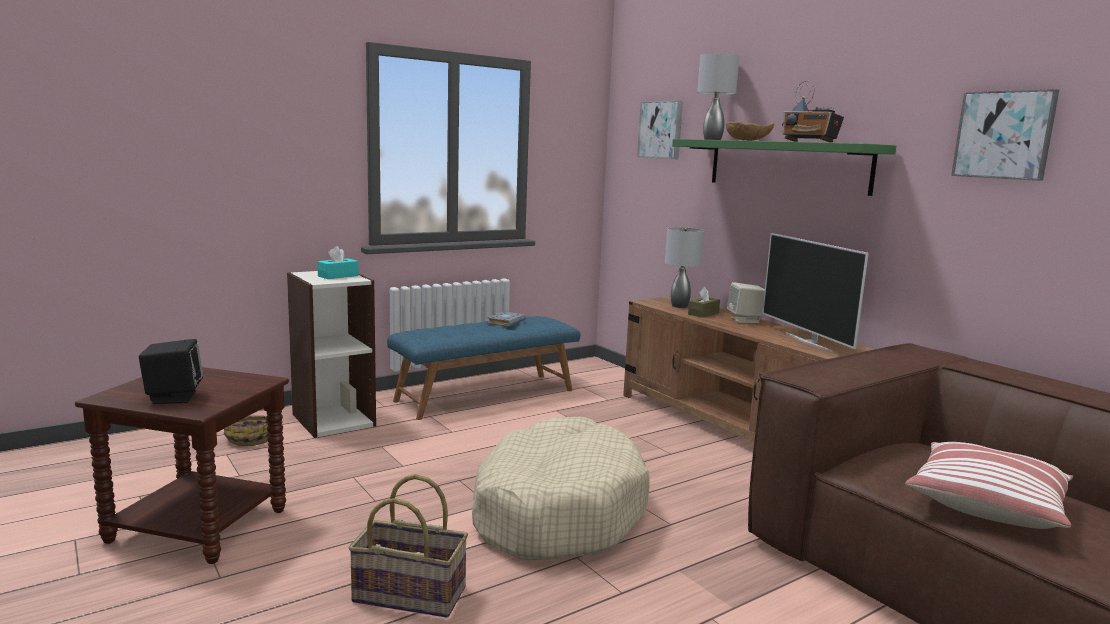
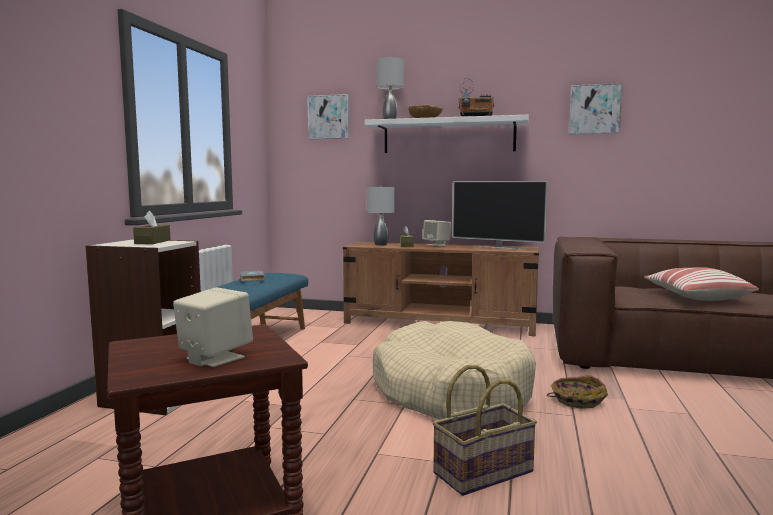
camera: 40 degrees left, 5 degrees down
(173, 397) = (214, 358): black speaker -> beige speaker
(251, 438) = (94, 437): basket -> basket (576, 400)
(338, 276) = (152, 242): turquoise tissue box -> brown tissue box
(786, 165) = (448, 136): green shelf -> white shelf

